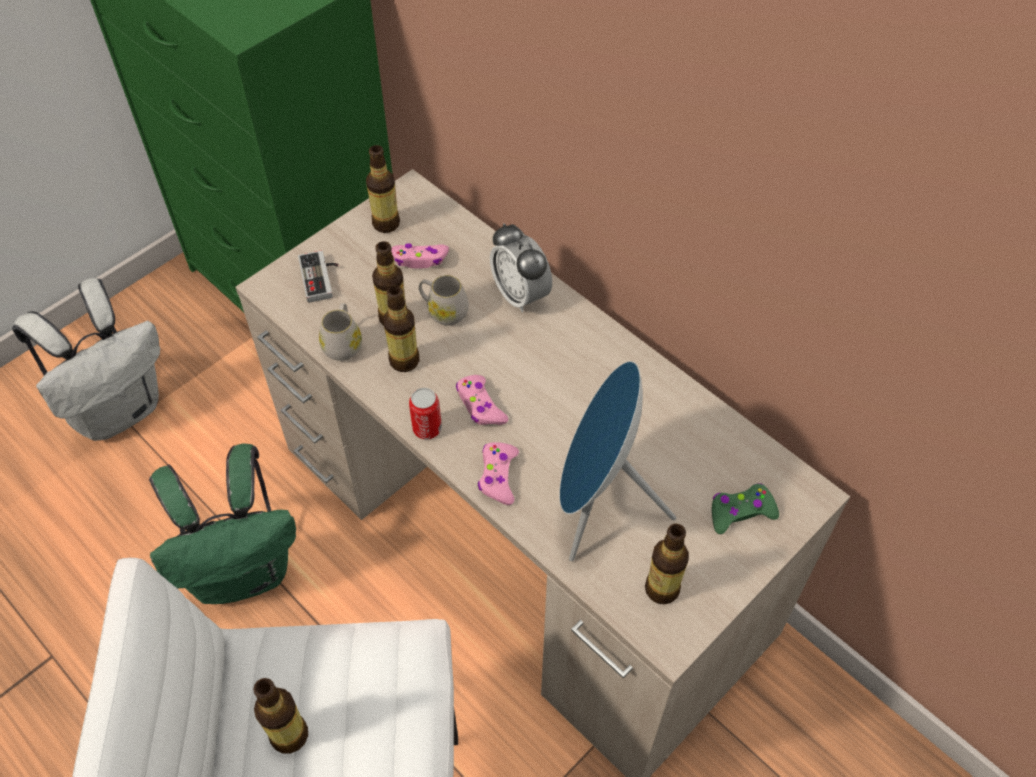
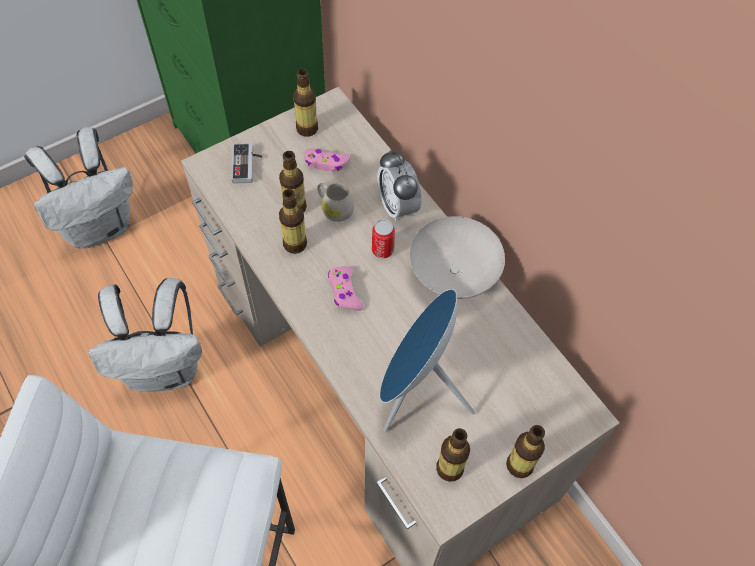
camera: 10 degrees right, 5 degrees up
(244, 571) = (165, 369): green backpack -> white backpack
(289, 735) = (139, 526): bottle -> bottle (519, 465)
(343, 343) = (252, 221): white mug -> none
(427, 428) = (299, 302): can -> can (382, 250)
(498, 476) = (345, 352): pink game controller -> none
(610, 362) = (454, 275): none -> white bowl
(740, 512) = (527, 418): green game controller -> none

